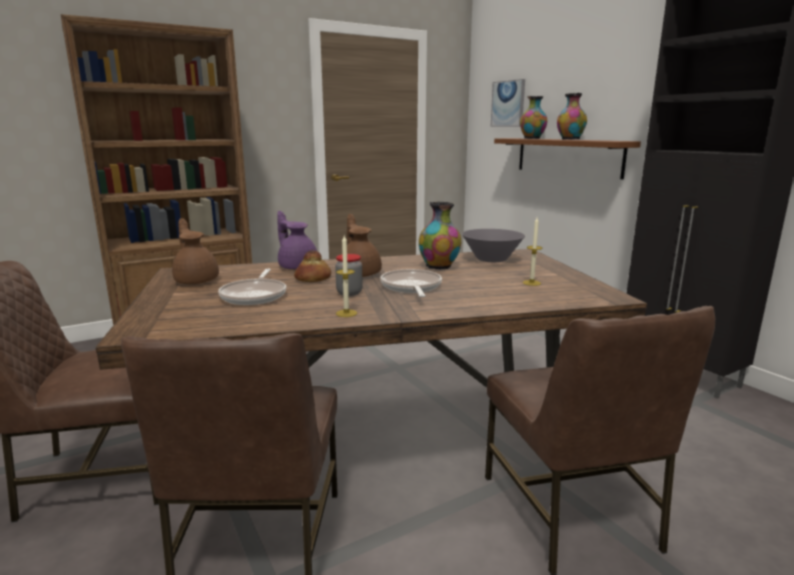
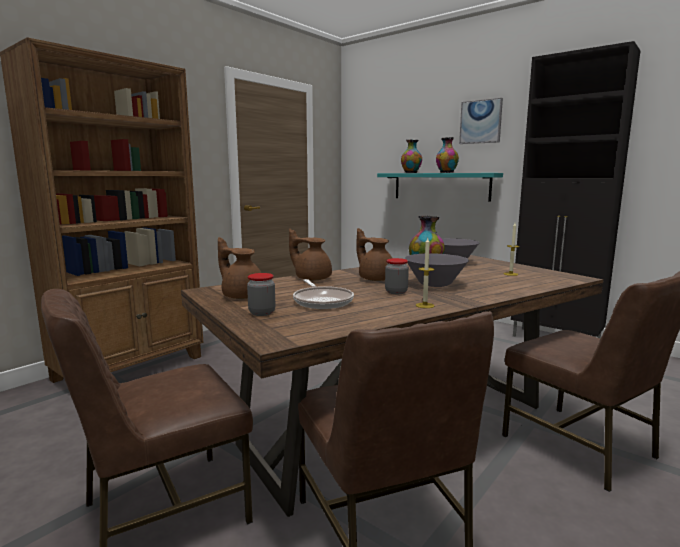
camera: 20 degrees left, 5 degrees down
(178, 302) = (262, 313): none -> jar
(297, 267) = (312, 278): purple teapot -> brown teapot
(313, 278) = (344, 285): bread -> none
(411, 287) = (435, 284): frying pan -> grey bowl
(508, 104) = (381, 146): picture -> picture (480, 122)
(568, 156) = (440, 186): brown shelf -> turquoise shelf

